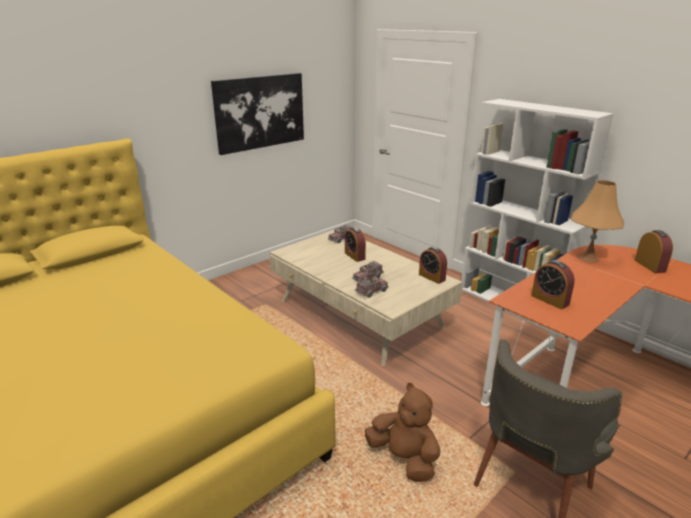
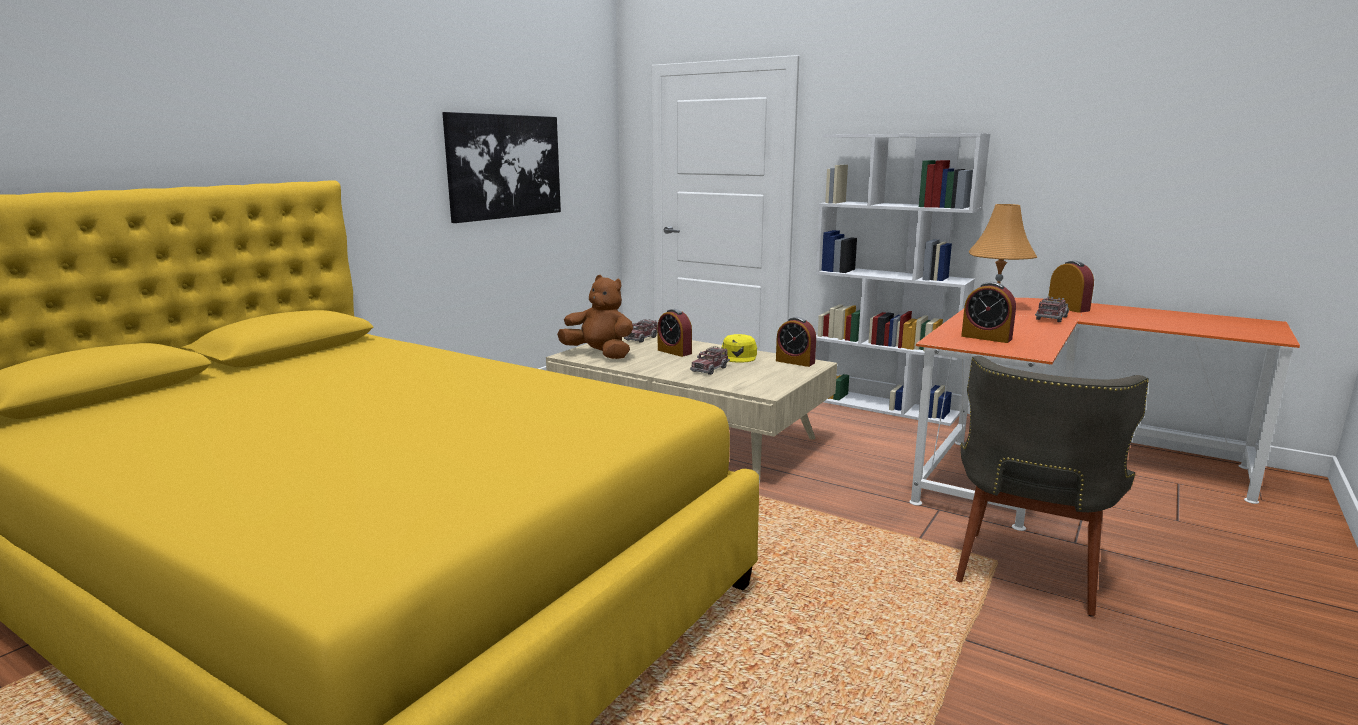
camera: 15 degrees left, 10 degrees down
(371, 291) = (726, 380): toy truck -> toy truck (1051, 318)
(395, 266) = (738, 356): none -> yellow cap
(404, 458) = (849, 570): brown plush toy -> brown plush toy (599, 354)

